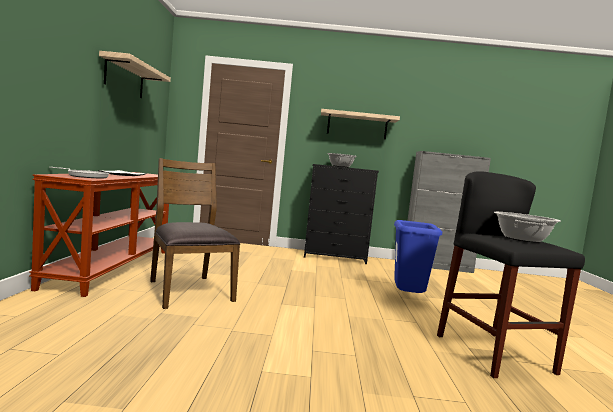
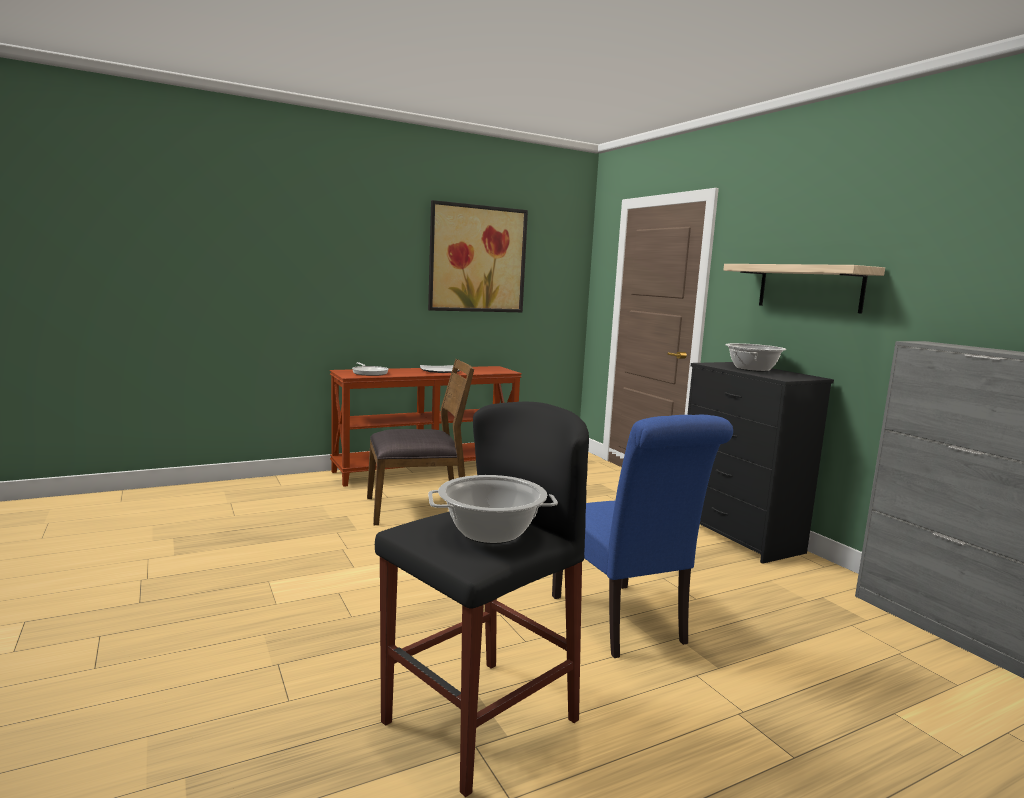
camera: 60 degrees right, 5 degrees up
(124, 78) = (477, 259): shelf -> picture
(188, 291) = (417, 508): brown chair -> brown chair turned 45 degrees clockwise
(407, 300) = (622, 623): blue trash can -> blue chair

